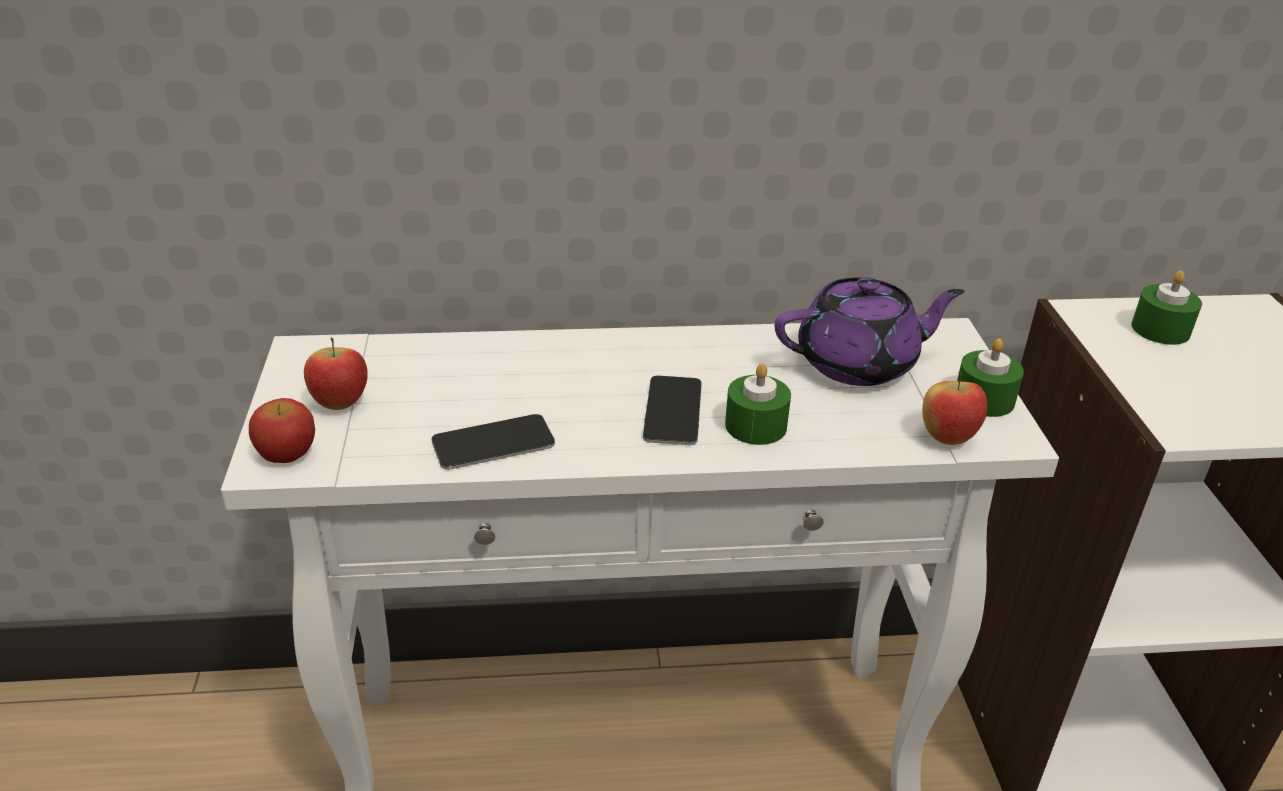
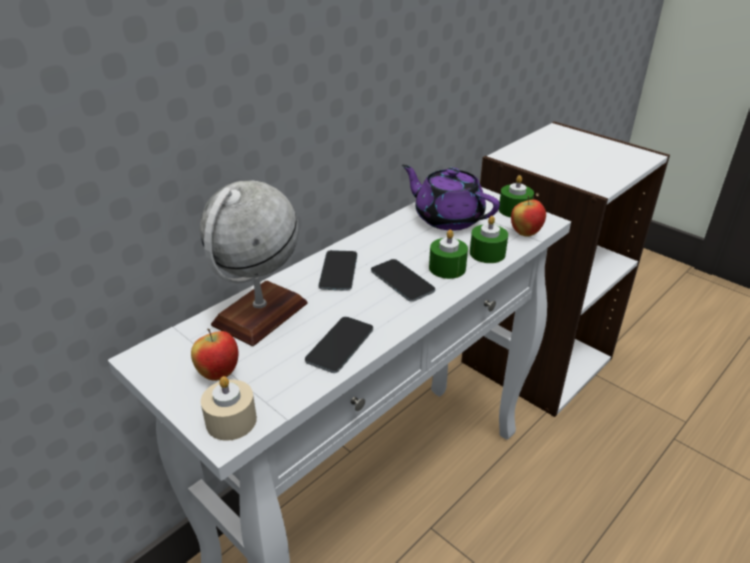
camera: 40 degrees left, 0 degrees up
(288, 454) = (231, 421): apple -> beige candle
(463, 365) = (260, 314): none -> globe
(615, 361) = (338, 271): none -> phone
(859, 363) = (447, 218): purple teapot -> purple teapot turned 90 degrees counterclockwise
(1160, 329) = (540, 151): green candle -> green candle (487, 253)

